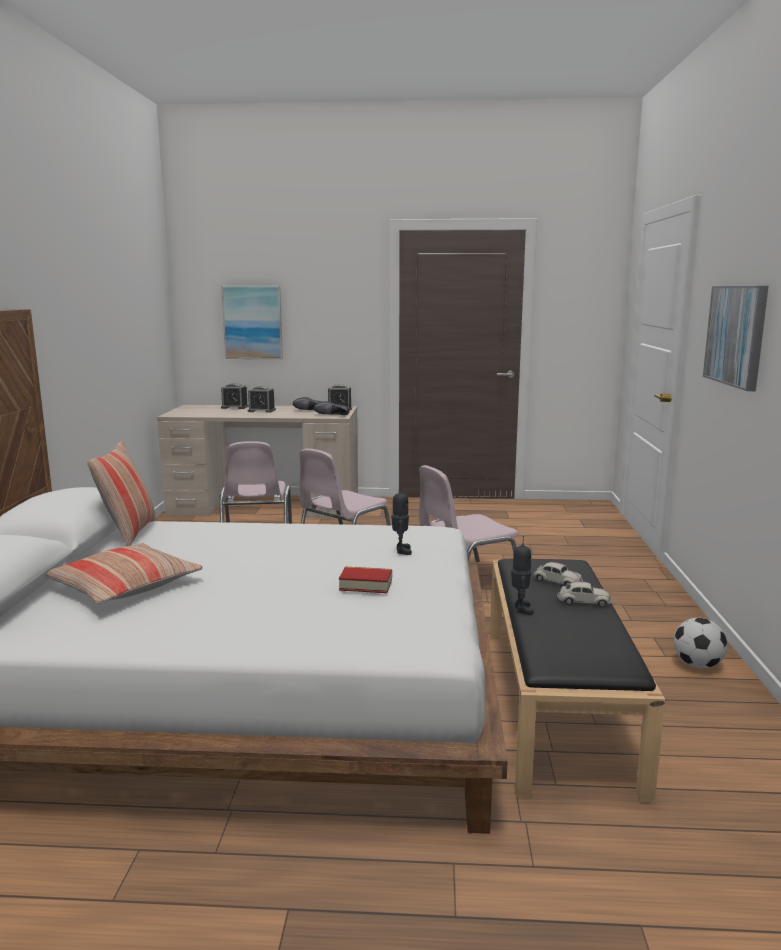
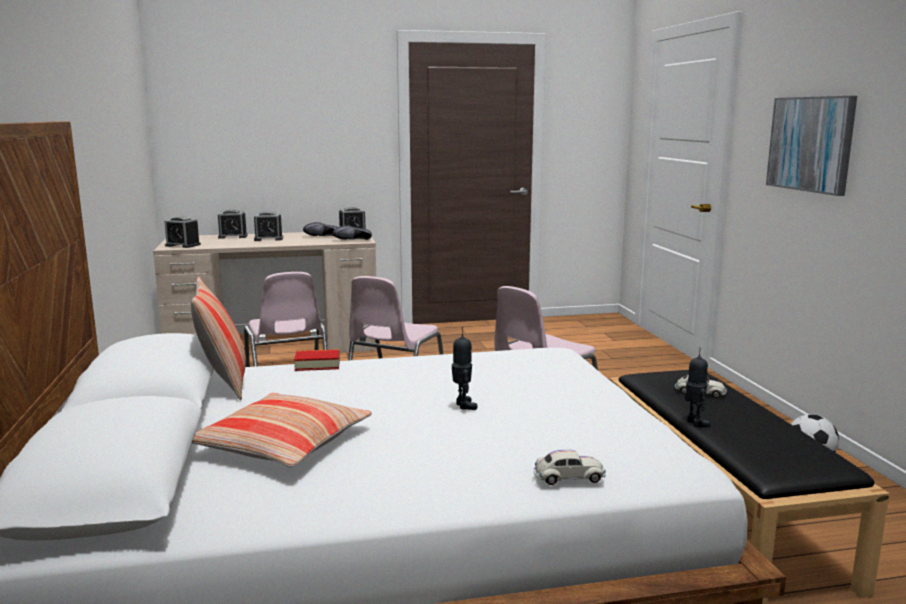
camera: 15 degrees left, 0 degrees up
(185, 413) = (183, 245): none -> alarm clock
(253, 322) = (248, 141): picture -> none
(366, 585) = (550, 414): book -> book (317, 365)
(401, 551) = (546, 375): toy robot -> toy robot (463, 405)
(583, 602) = (743, 409): white toy car -> white toy car (569, 477)

